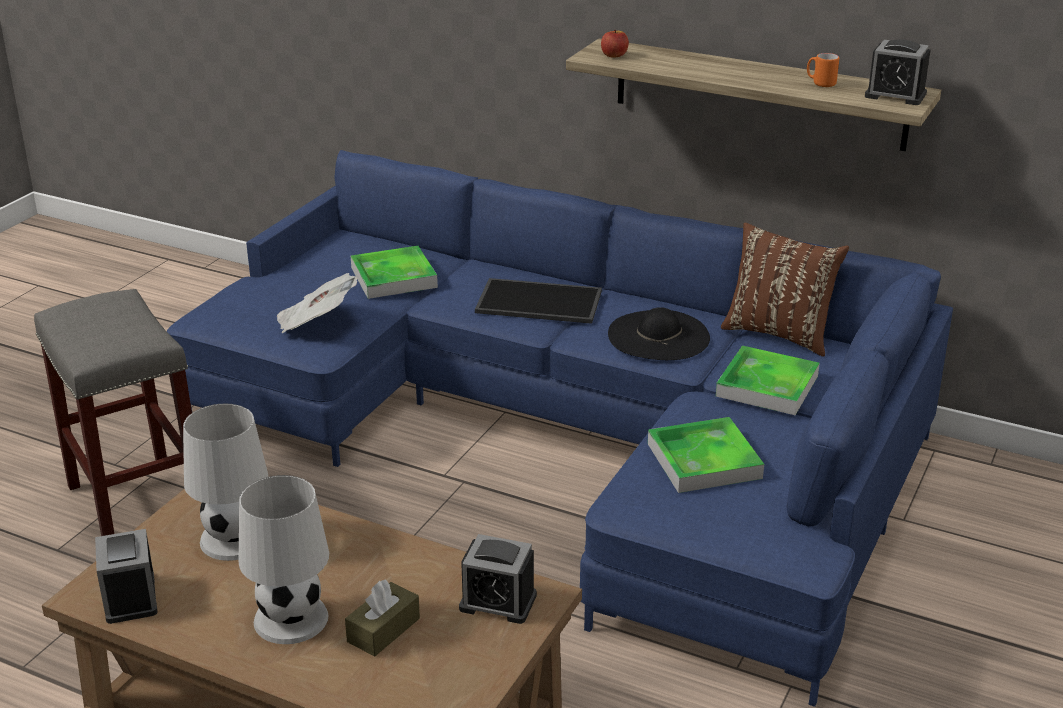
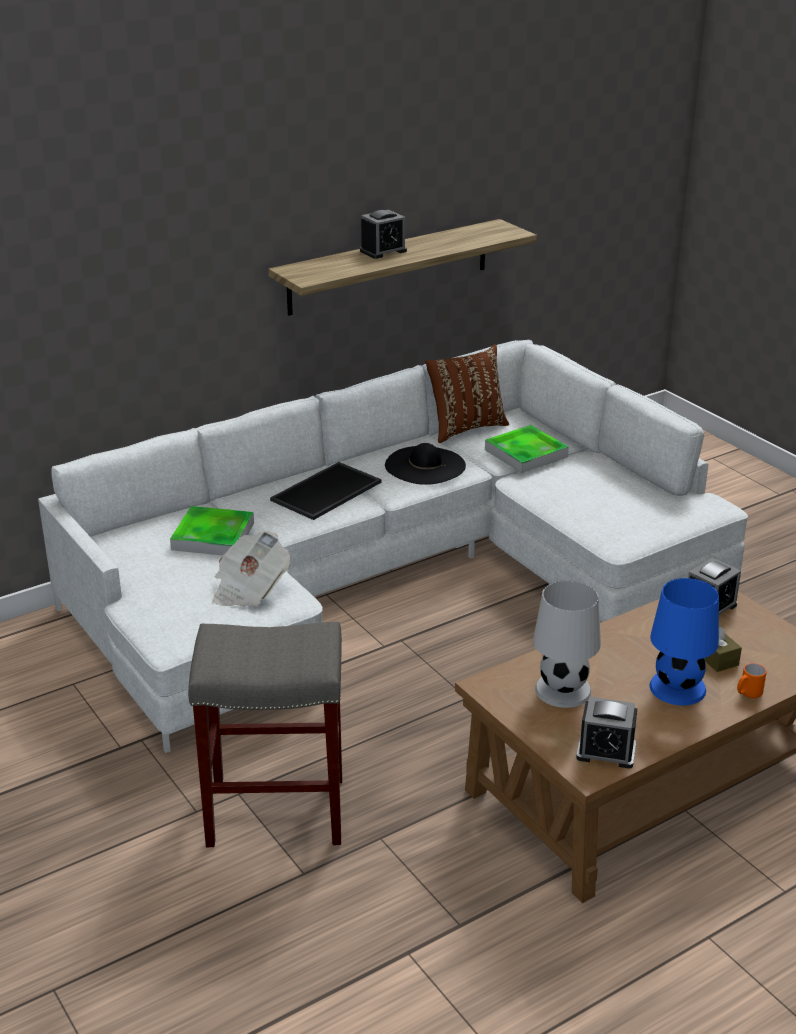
camera: 60 degrees left, 0 degrees up
(291, 619) = (678, 687): white table lamp -> blue table lamp
(574, 439) = (393, 578): blue sofa -> white sofa
(614, 55) = (315, 273): apple -> none
(704, 461) = (593, 501): tray -> none
(820, 83) = (451, 239): orange mug -> orange mug (748, 694)
(895, 95) = (496, 230): alarm clock -> alarm clock (383, 251)

